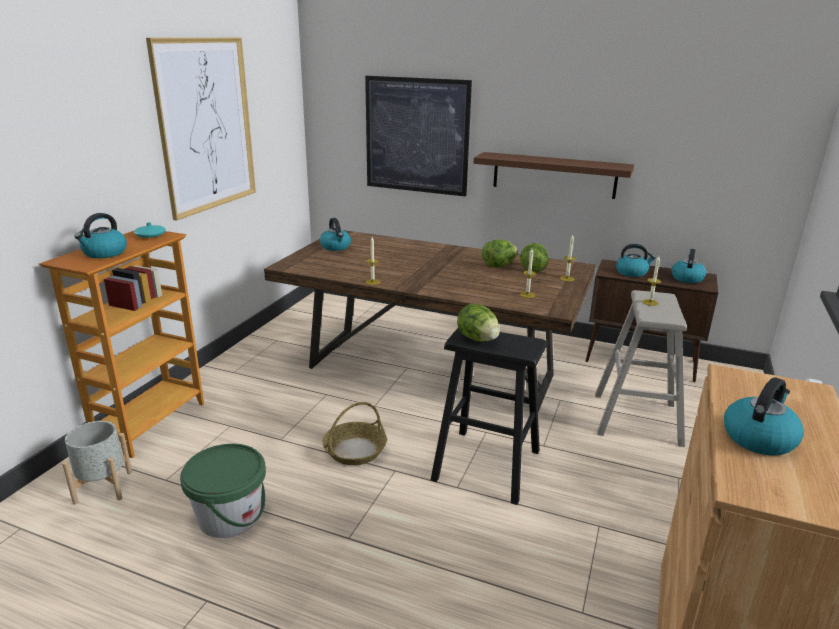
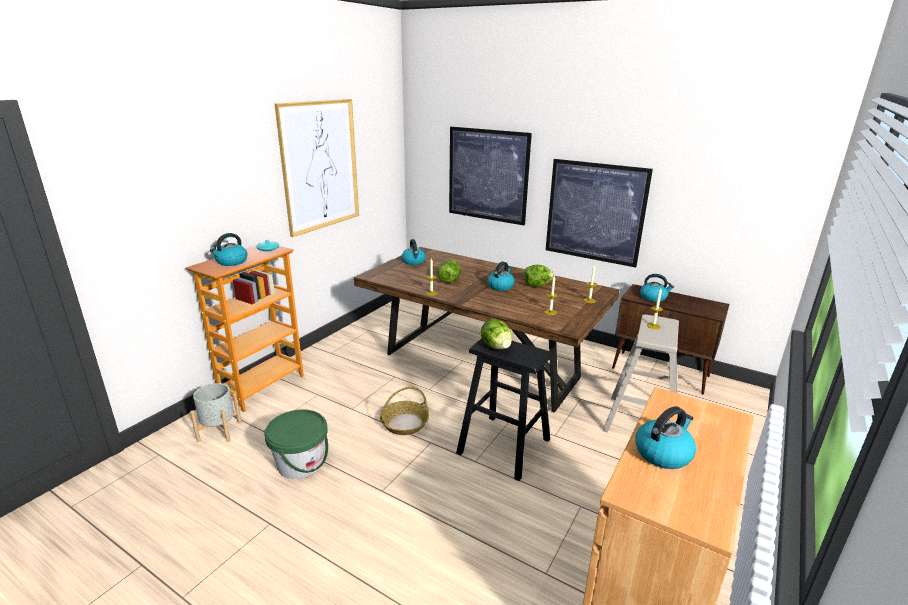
camera: 10 degrees right, 0 degrees up
(532, 270) = (563, 291): lettuce -> lettuce (449, 280)
(554, 175) = (595, 212): brown shelf -> picture
(687, 278) = (700, 306): kettle -> kettle (500, 286)

